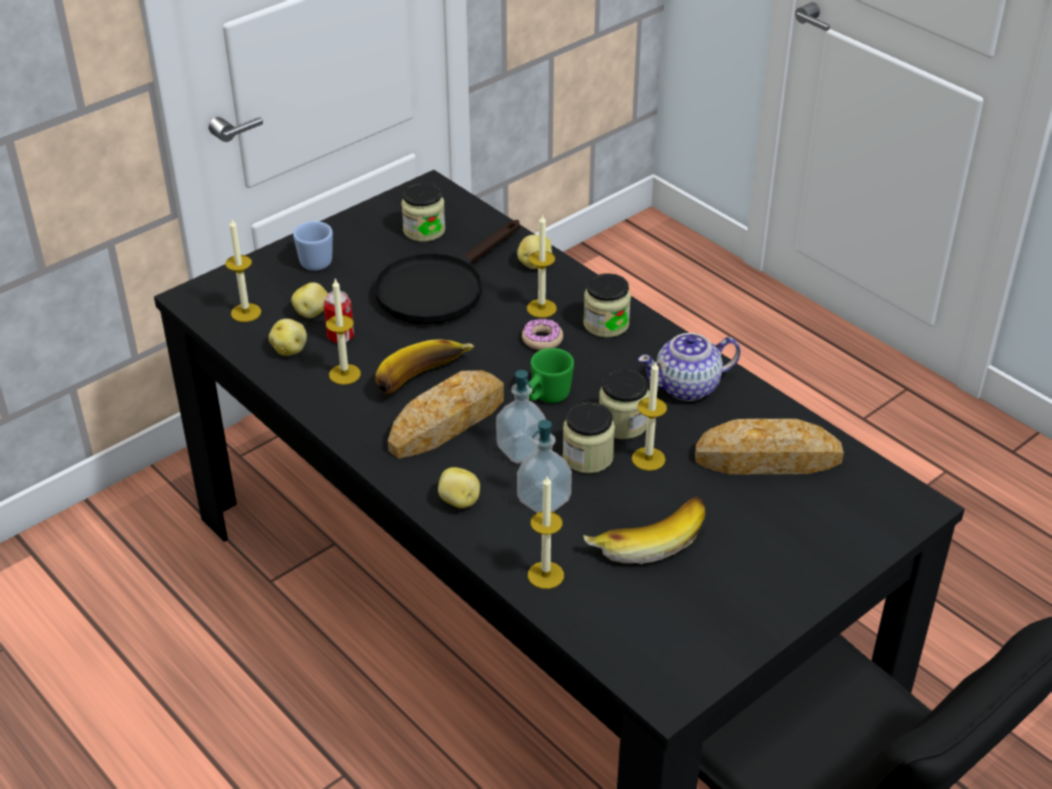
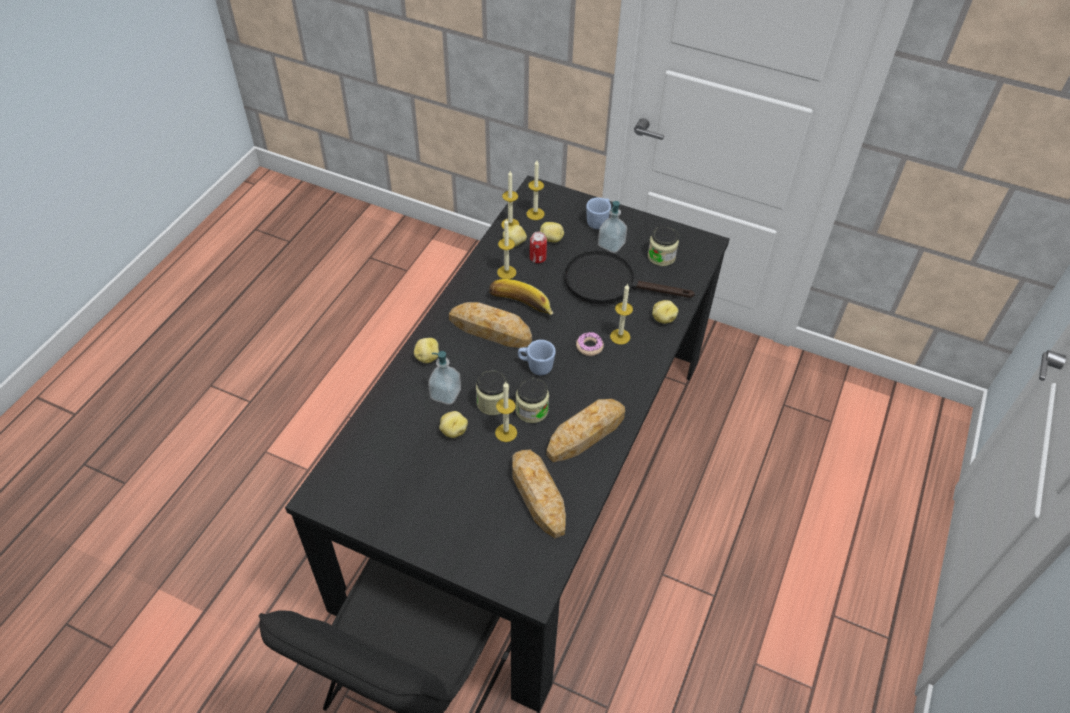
camera: 65 degrees right, 10 degrees up
(521, 449) = (483, 370): soap dispenser -> soap dispenser (611, 245)
(545, 575) = (386, 414): candle -> candle (510, 224)
(546, 398) = (535, 366): green mug -> blue mug
(606, 324) = (624, 373): jar -> none
(617, 510) = (453, 431): none -> potato
(646, 538) = (435, 452): banana -> none
(688, 387) = (585, 433): teapot -> bread

